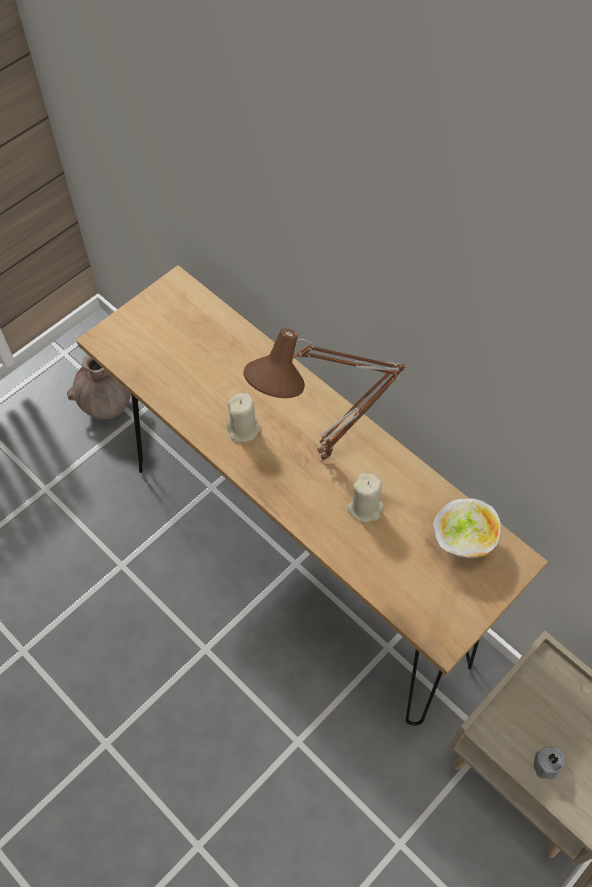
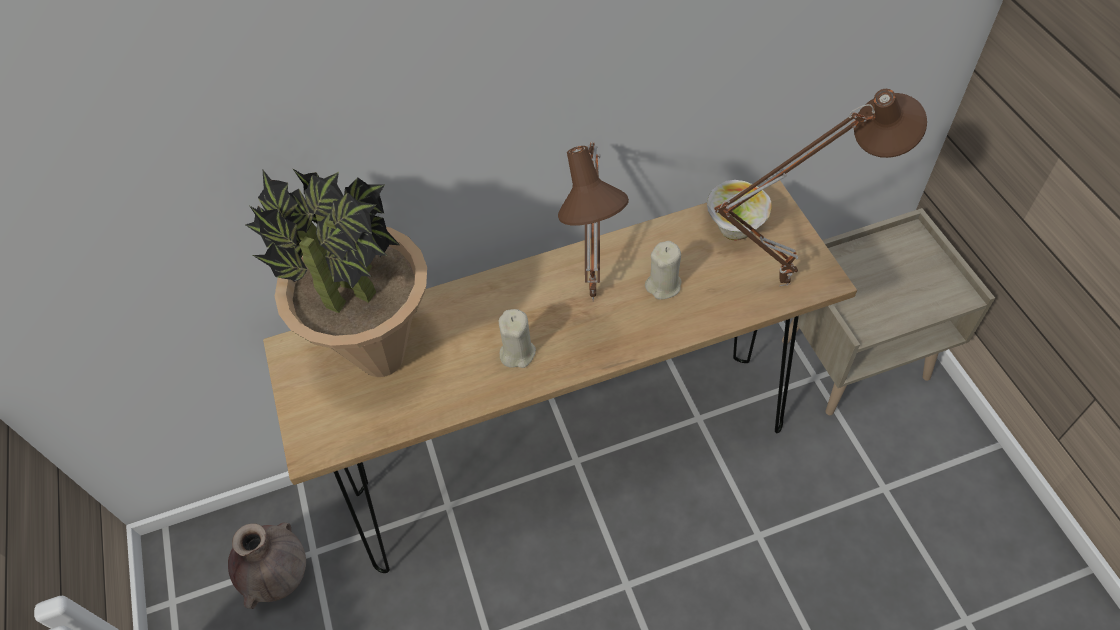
camera: 60 degrees left, 5 degrees down
(195, 343) = (381, 359): none -> potted plant
(422, 603) = (783, 281): none -> brown table lamp
(547, 764) = (906, 302): grey candle -> none

